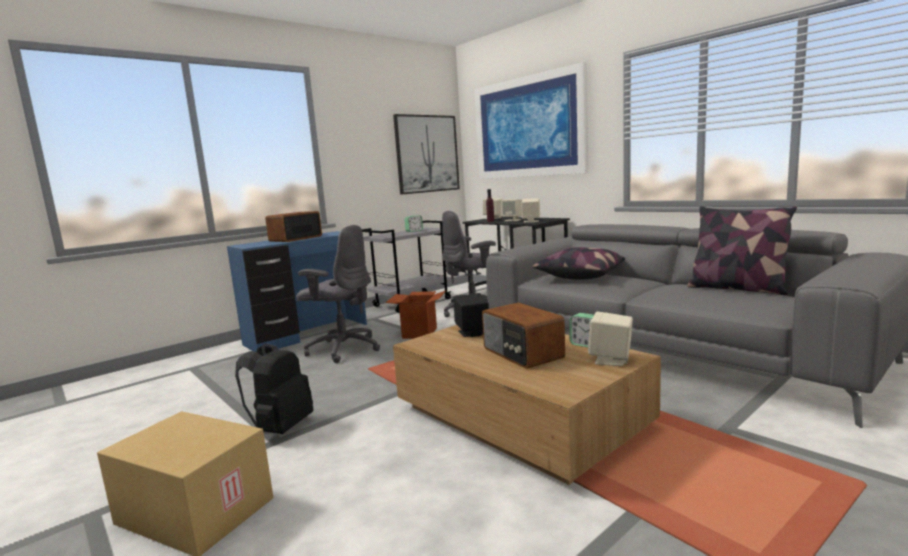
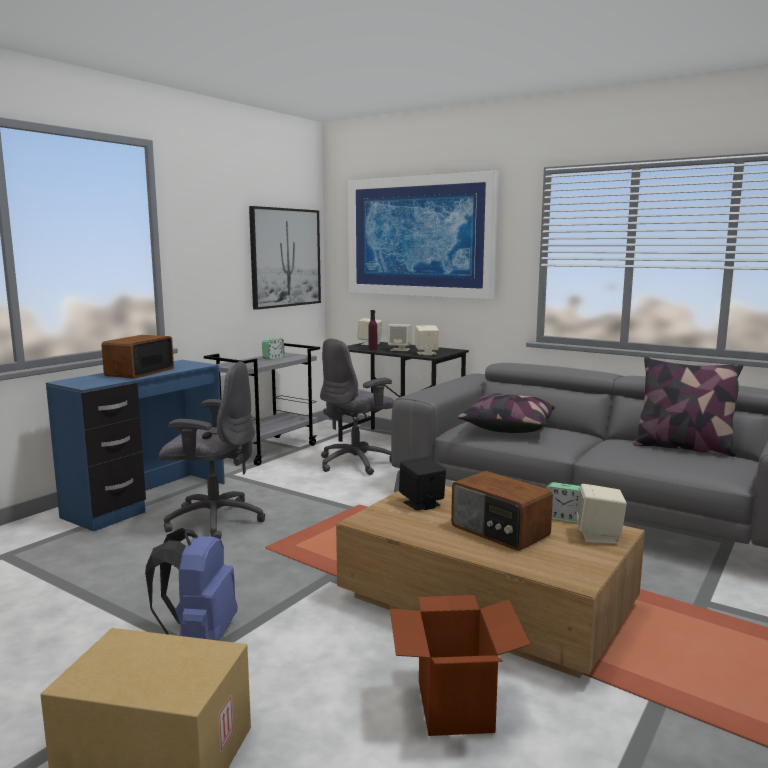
camera: 15 degrees left, 0 degrees up
(281, 428) = (199, 636): black backpack -> blue backpack
(419, 333) = (304, 495): cardboard box -> cardboard box (454, 706)

